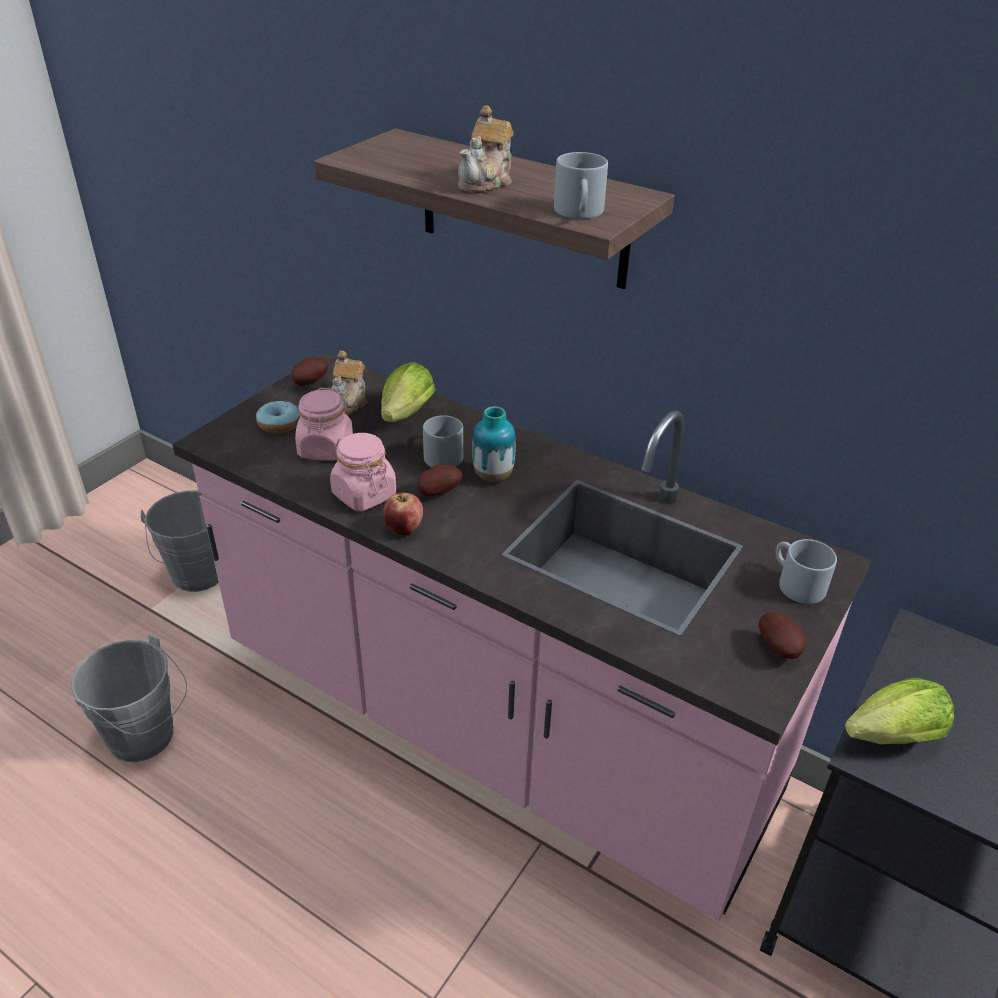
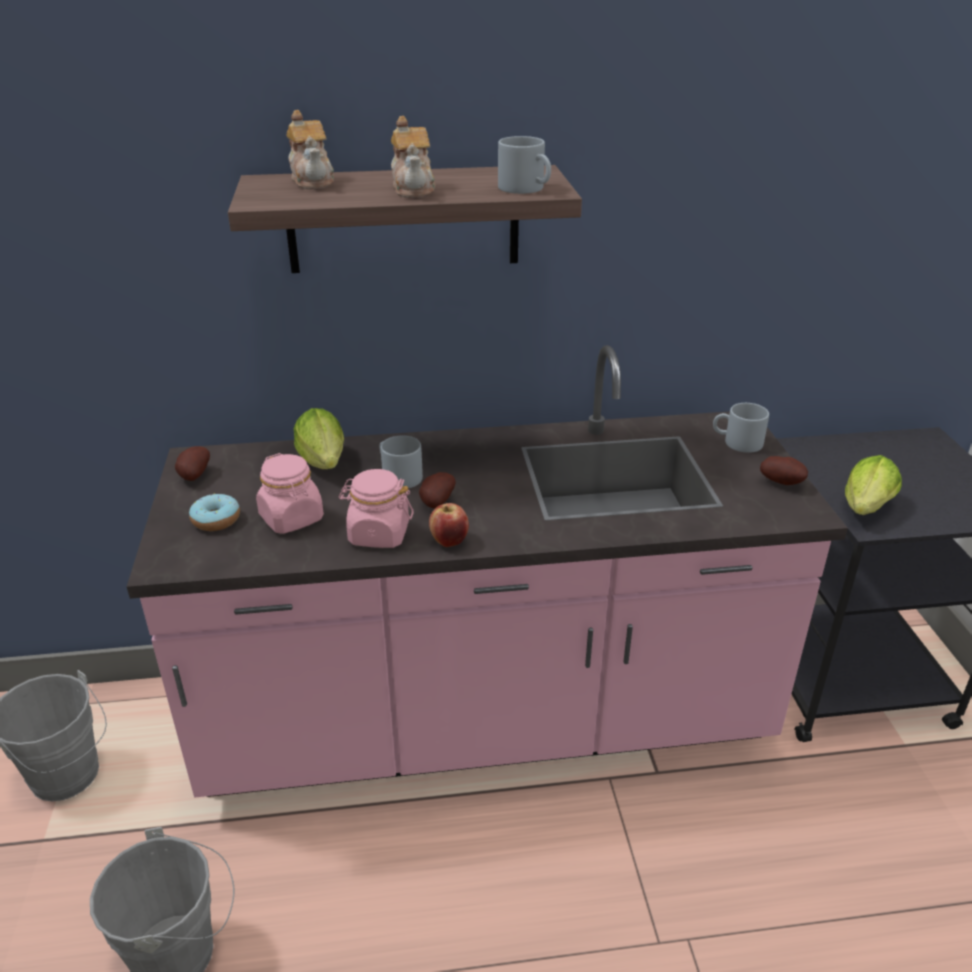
camera: 40 degrees left, 5 degrees down
(348, 403) = (257, 476): teapot -> teapot (313, 181)
(493, 476) = (459, 472): vase -> none

